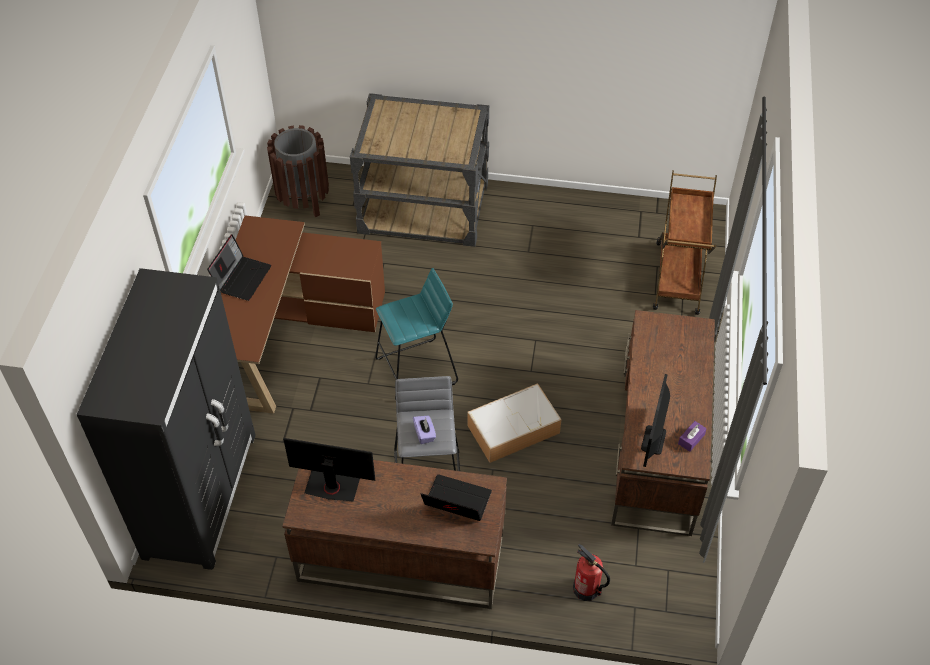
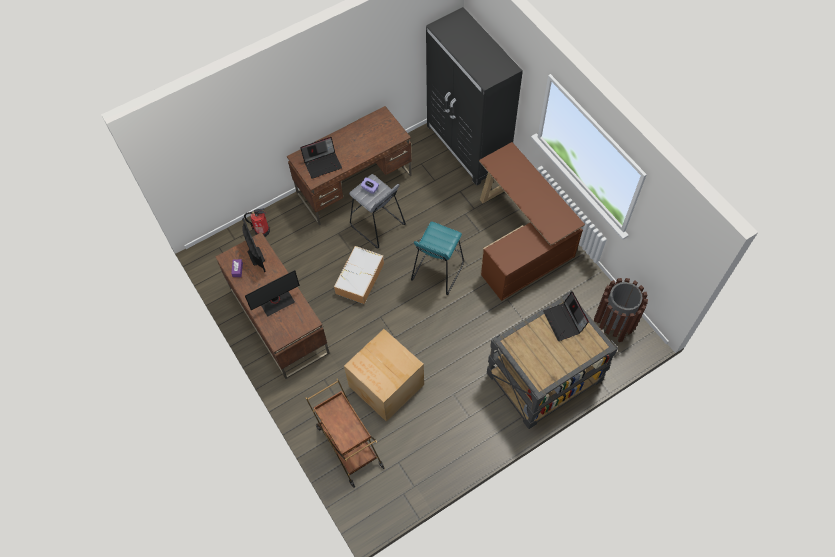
camera: 140 degrees right, 10 degrees up
(242, 277) = (539, 191): laptop -> laptop (564, 322)
(333, 484) = (382, 133): monitor -> monitor (276, 301)
(590, 302) = (386, 386): none -> cardboard box

